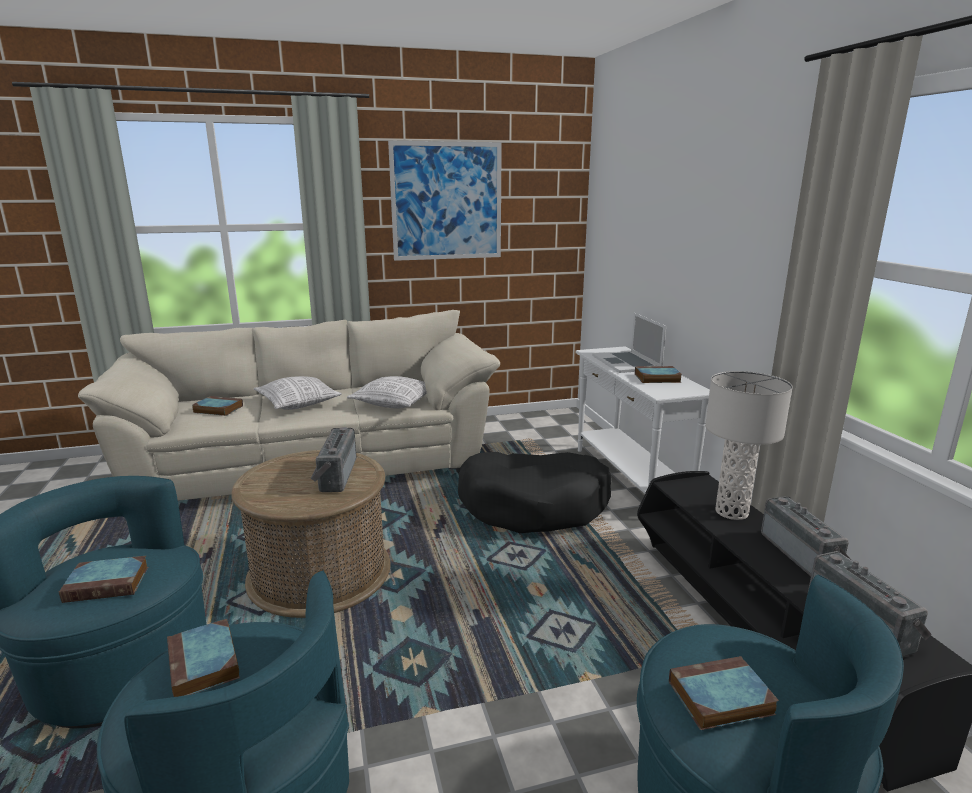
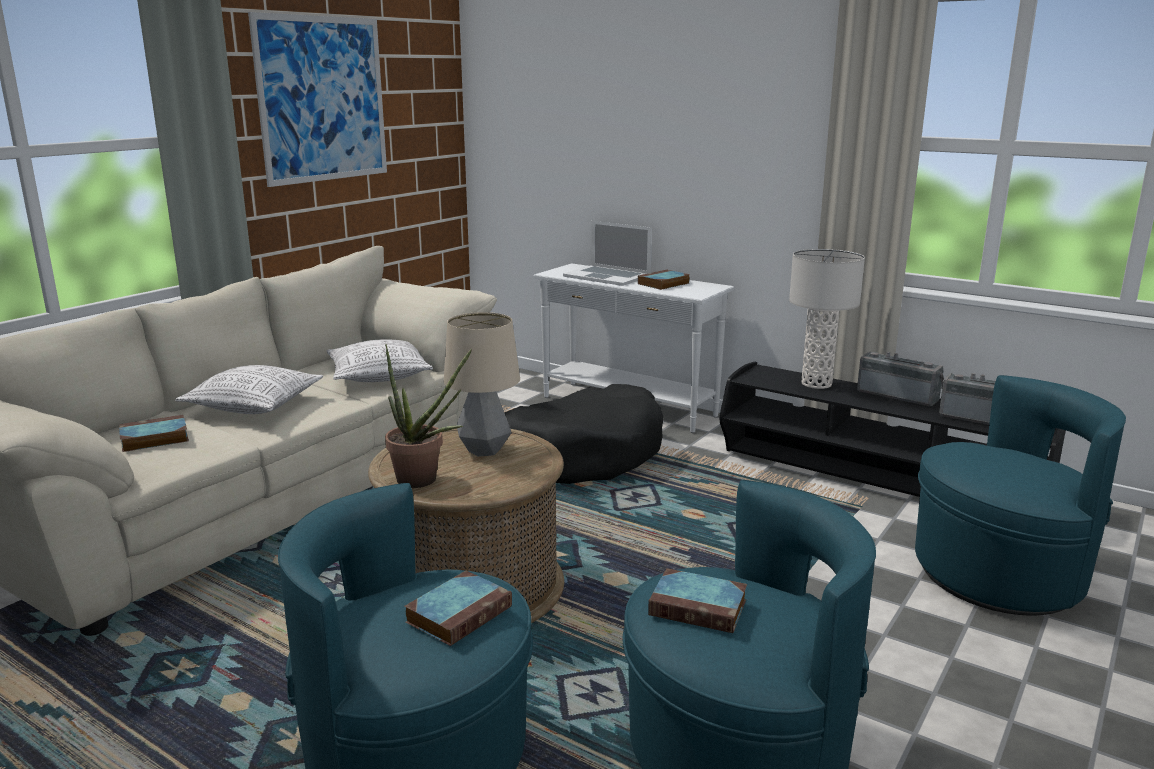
camera: 40 degrees left, 0 degrees up
(262, 484) = (424, 481): none -> potted plant
(334, 475) = (484, 450): radio -> table lamp
(719, 699) = (1012, 473): book -> none

